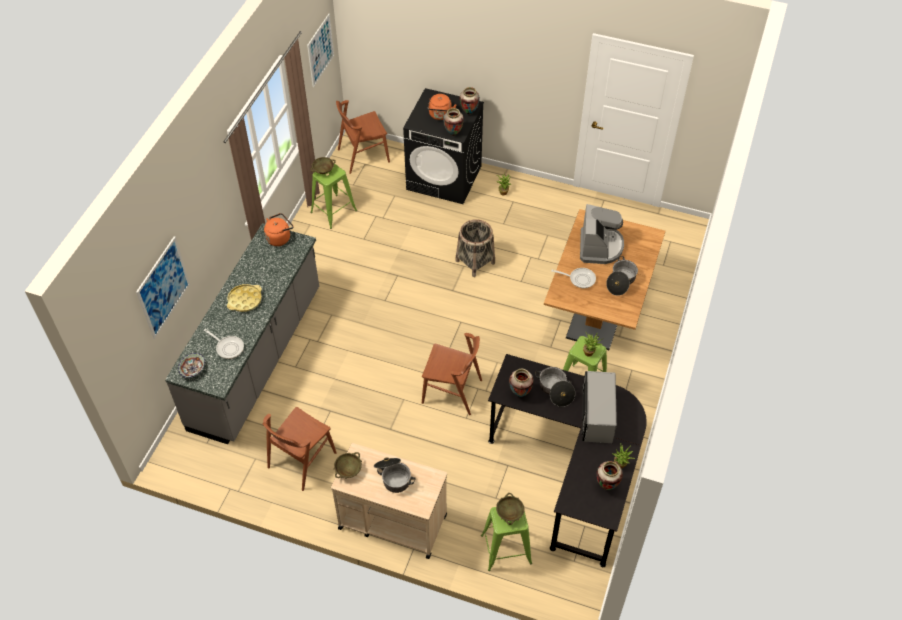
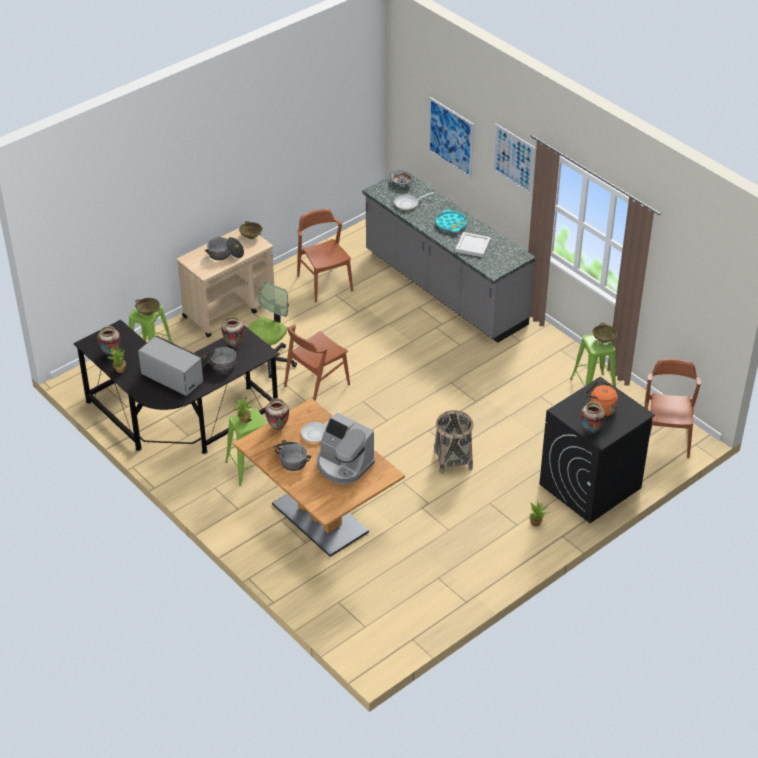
camera: 120 degrees right, 10 degrees down
(245, 300) = (451, 224): yellow tray -> turquoise tray
(271, 270) = (473, 246): none -> white tray
(279, 238) = (508, 261): orange kettle -> none
(320, 50) = (705, 298): picture -> picture (514, 158)
(445, 444) = (269, 361): none -> office chair
(453, 133) = (565, 407): vase -> vase (278, 427)

